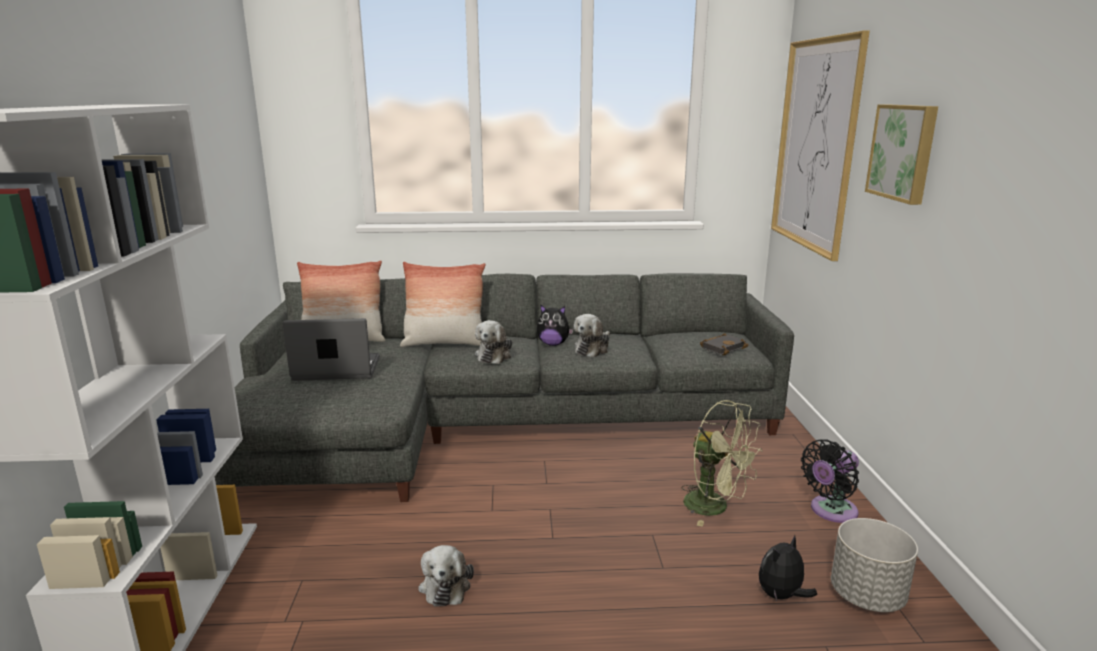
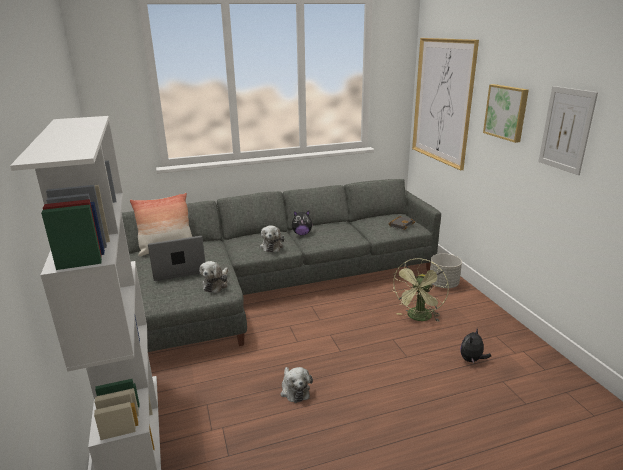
camera: 15 degrees left, 5 degrees up
(444, 343) = (234, 241): pillow -> none
(593, 349) = (328, 234): plush toy -> plush toy (216, 284)
(715, 507) = (418, 318): green fan -> green fan turned 90 degrees clockwise
(830, 511) = (476, 310): black fan -> none
(867, 596) = (511, 352): grey planter -> grey planter (443, 284)
(995, 174) = (566, 129): none -> picture

